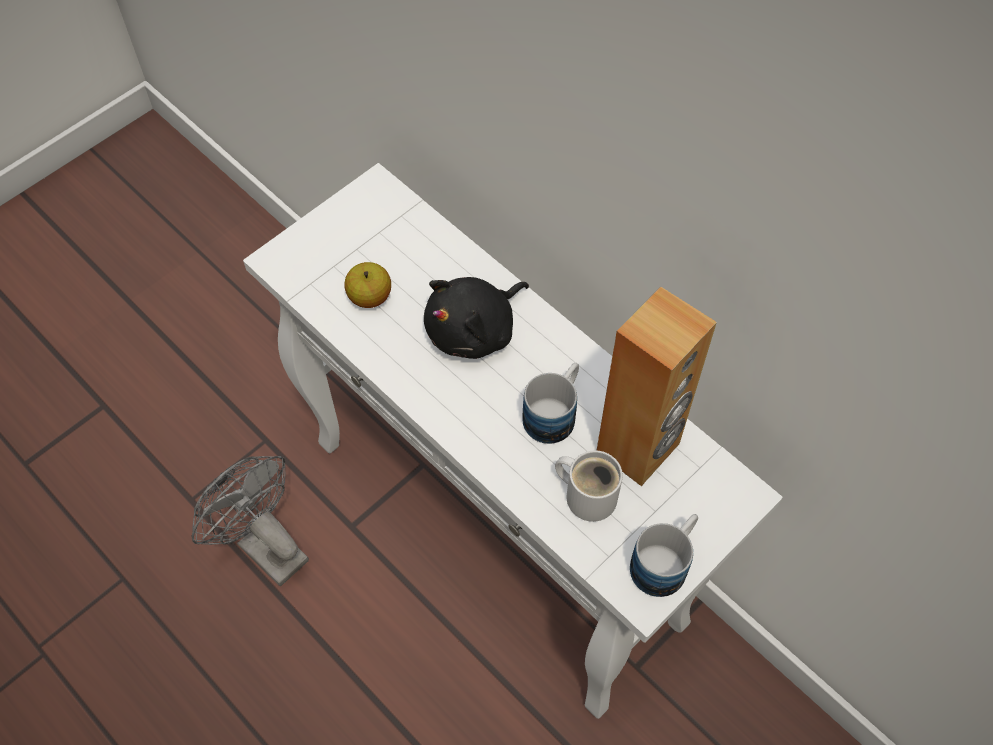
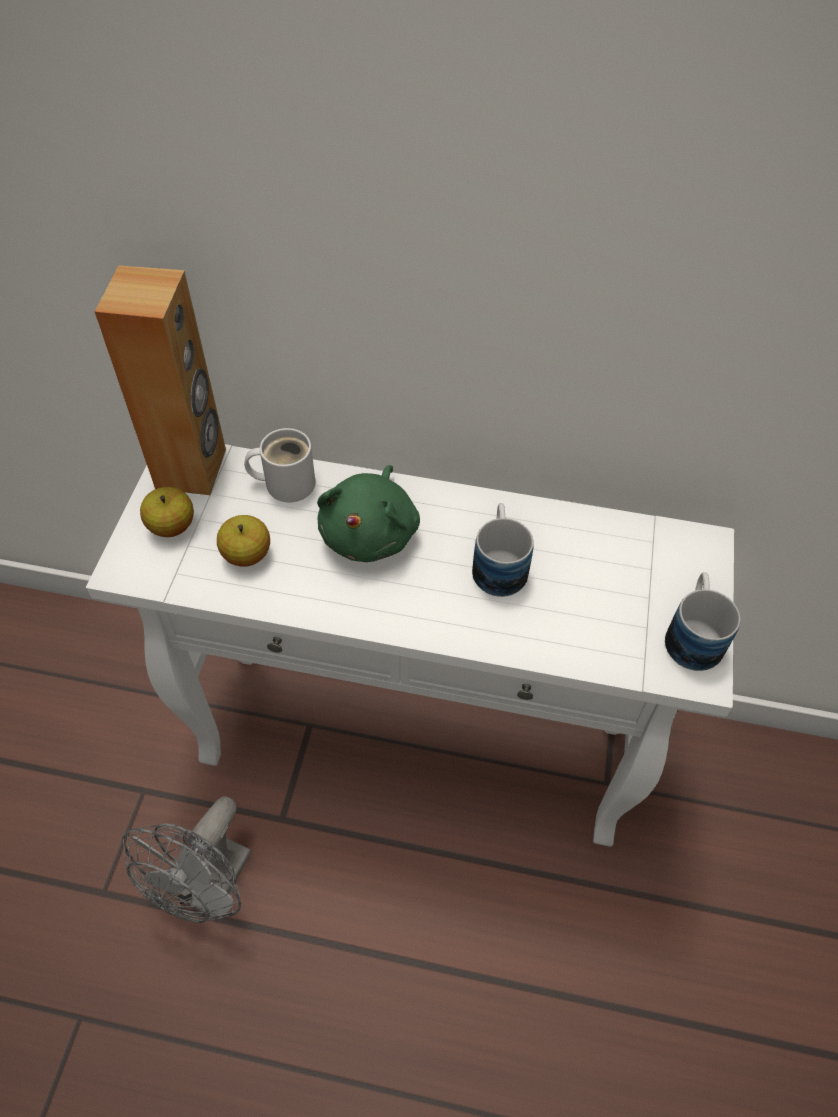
camera: 35 degrees left, 5 degrees down
(264, 546) = (209, 889): grey fan -> grey fan turned 75 degrees counterclockwise
(332, 244) = (172, 526): none -> apple
(475, 330) = (371, 532): black plush toy -> green plush toy
(588, 494) = (583, 616): white mug -> white mug (285, 482)
(639, 448) = (593, 554): brown speaker -> brown speaker (192, 469)

